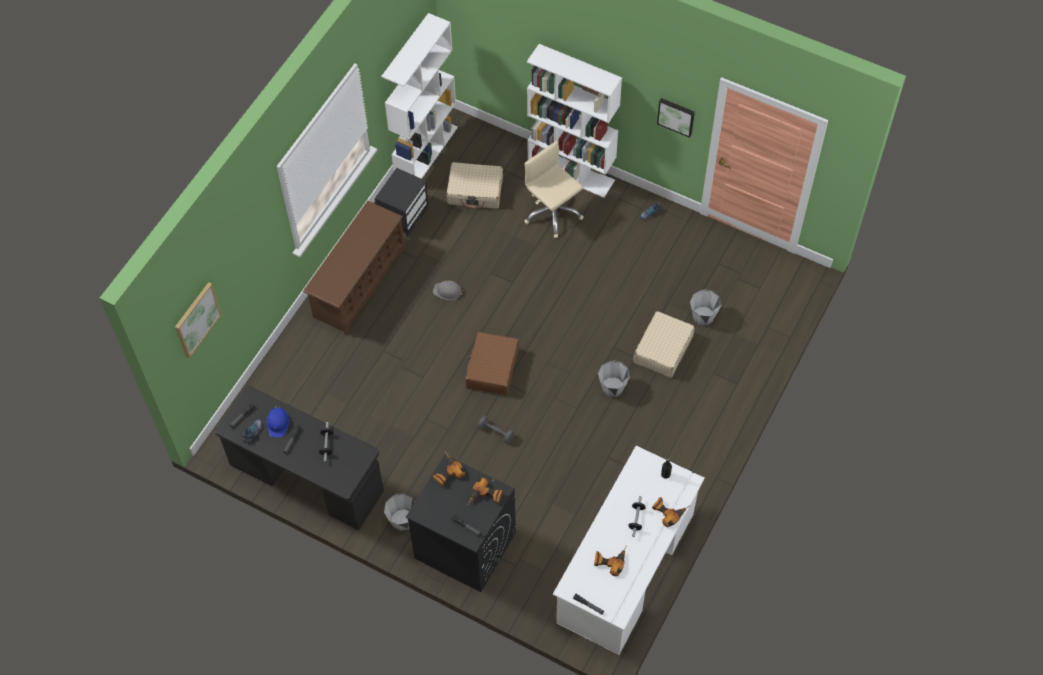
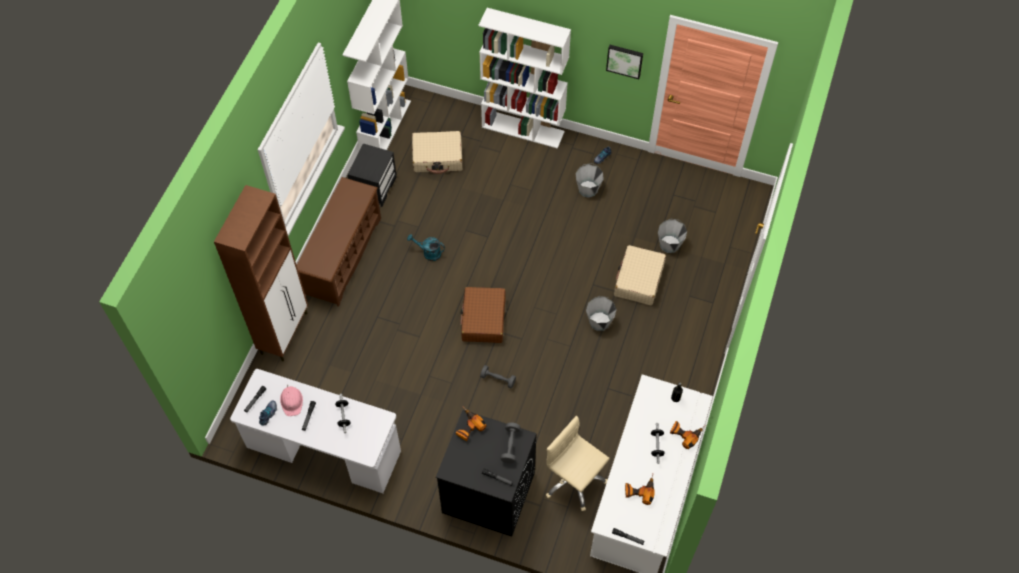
camera: 10 degrees left, 0 degrees up
(197, 319) = (199, 311): picture -> none
(278, 423) = (292, 401): blue hard hat -> pink hard hat
(286, 354) = (285, 332): none -> brown cabinet
(306, 478) = (324, 450): black desk -> white desk
(402, 520) = (424, 477): grey bucket -> grey bucket (588, 189)
(447, 291) = (428, 253): grey hard hat -> turquoise watering can
(485, 497) = (510, 445): power drill -> grey dumbbell
(552, 213) = (513, 168): beige office chair -> beige office chair (574, 480)

